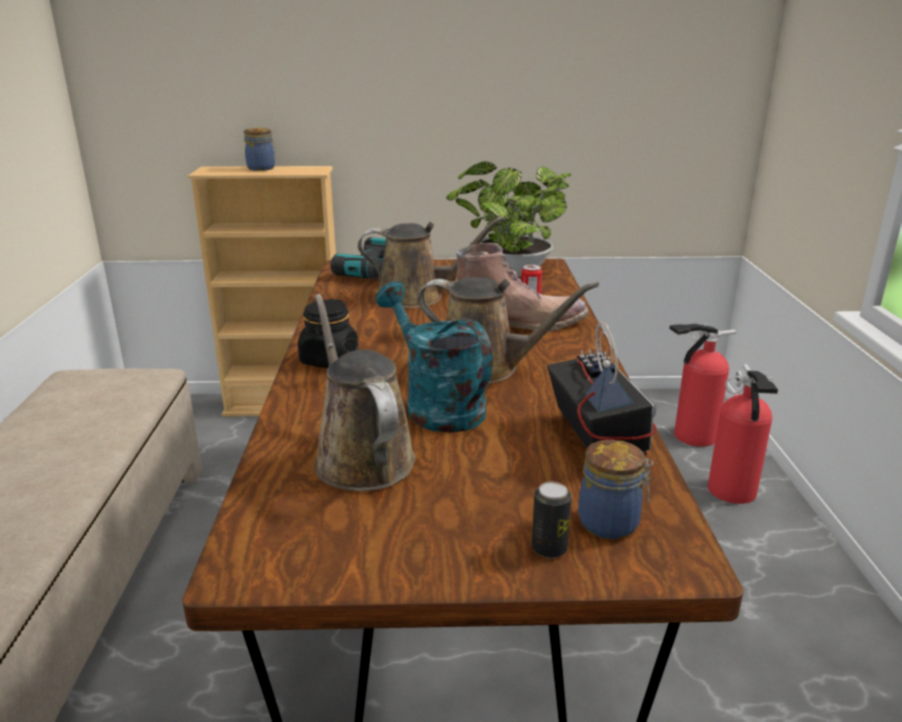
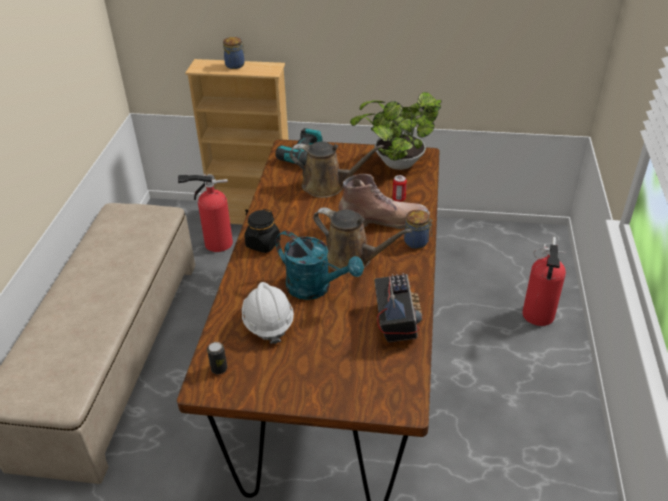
camera: 10 degrees right, 15 degrees up
(361, 457) = (268, 323): brown watering can -> white hard hat
(436, 405) = (315, 288): turquoise watering can -> turquoise watering can turned 150 degrees clockwise
(549, 548) = (346, 391): can -> can (219, 368)
(611, 523) = (381, 380): jar -> jar (417, 242)
(690, 436) = (527, 267): fire extinguisher -> fire extinguisher (215, 243)

